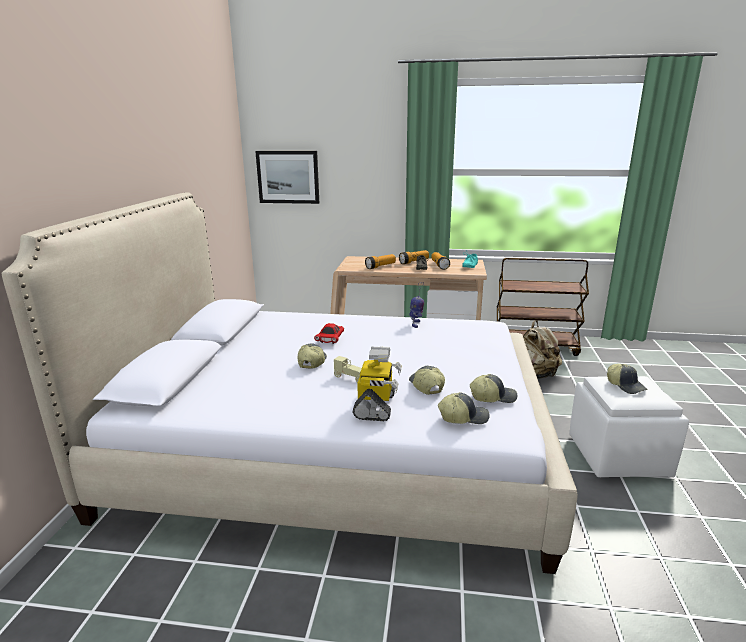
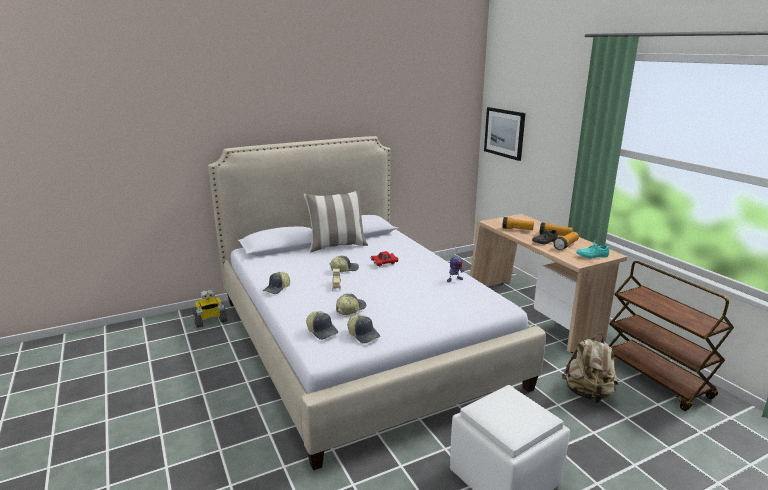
camera: 55 degrees right, 0 degrees up
(235, 347) = (337, 246): none -> pillow
(376, 406) = (308, 303): toy robot -> toy robot (210, 321)
(625, 385) = (511, 406): cap -> cap (277, 289)

